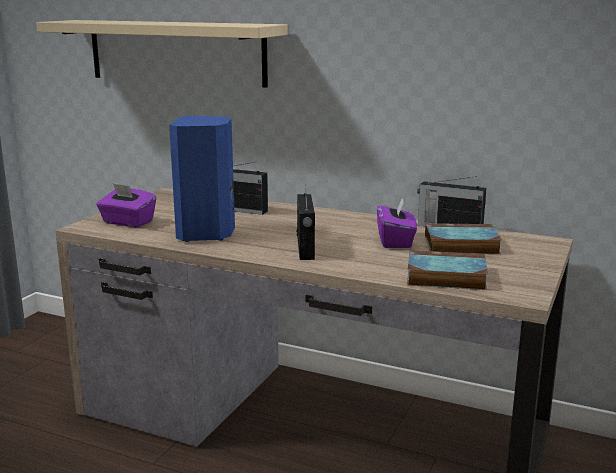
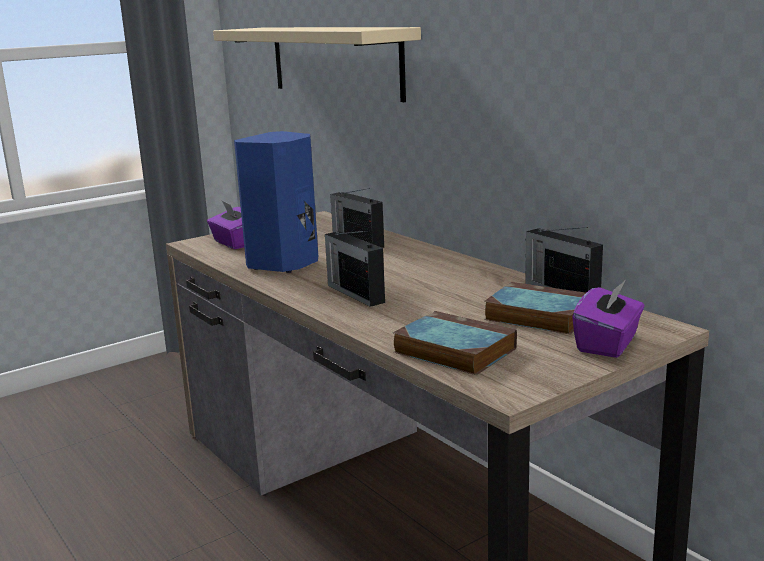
camera: 30 degrees right, 0 degrees up
(305, 248) = (355, 293): radio -> radio turned 120 degrees clockwise
(395, 241) = (466, 299): purple tissue box -> purple tissue box (608, 344)

